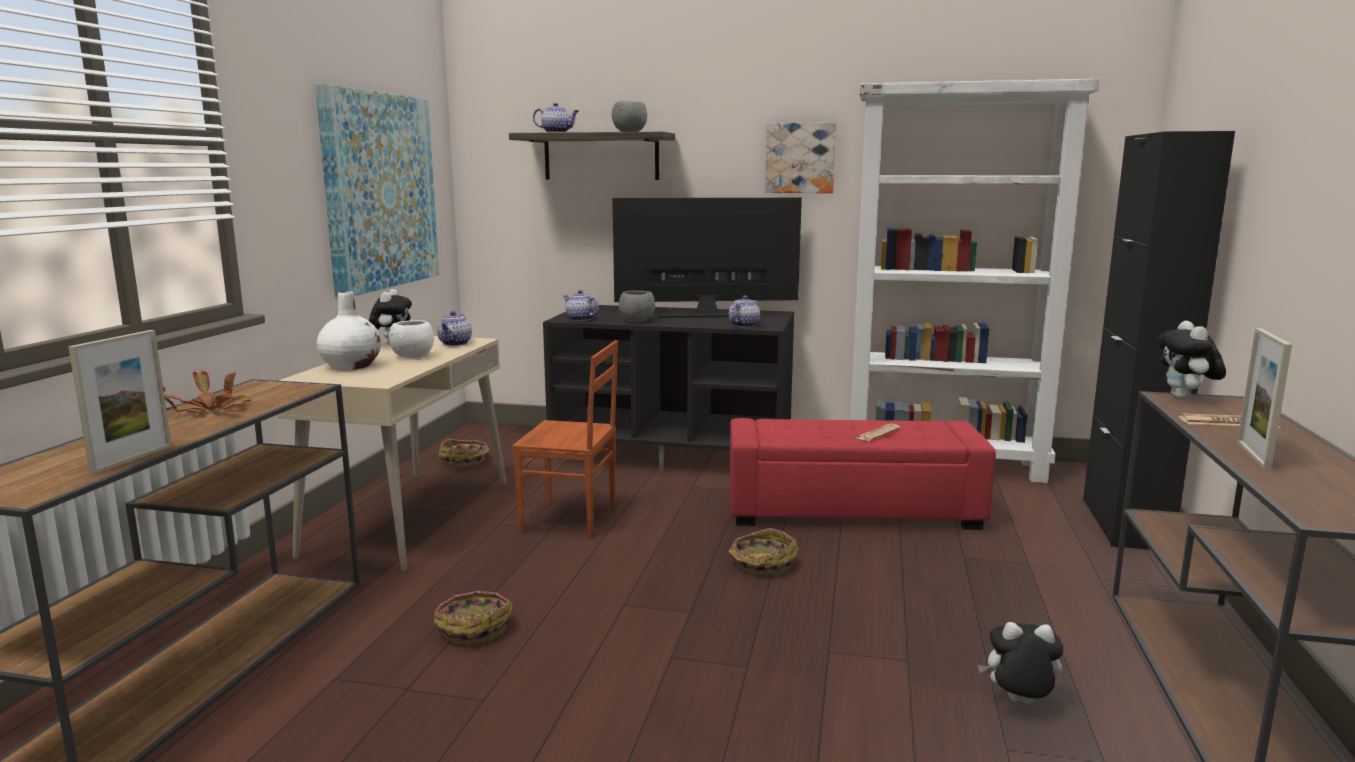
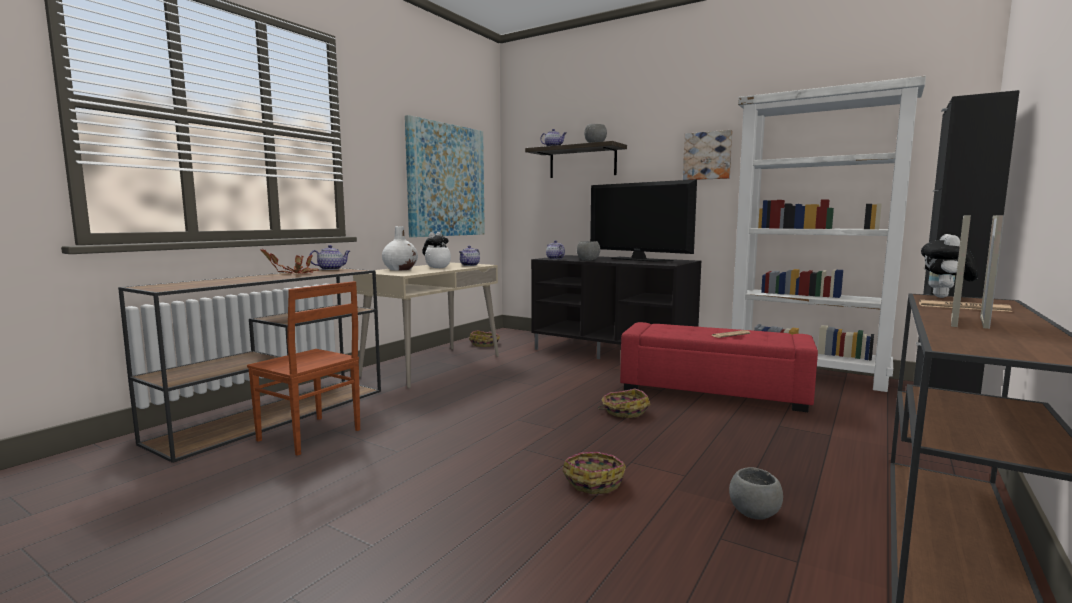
camera: 20 degrees right, 5 degrees down
(132, 459) = (230, 283): picture frame -> picture frame (984, 322)
(474, 628) = (422, 418): basket -> basket (594, 481)
(570, 518) = (521, 375): brown chair -> brown chair (309, 436)
(707, 314) = (638, 259): television -> television turned 150 degrees counterclockwise
(744, 325) = (654, 263): teapot -> teapot (331, 269)
(1018, 703) = (753, 513): plush toy -> grey bowl

